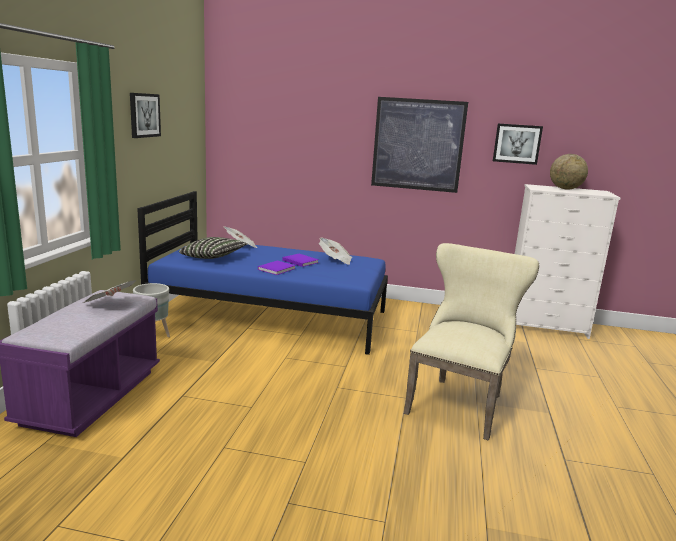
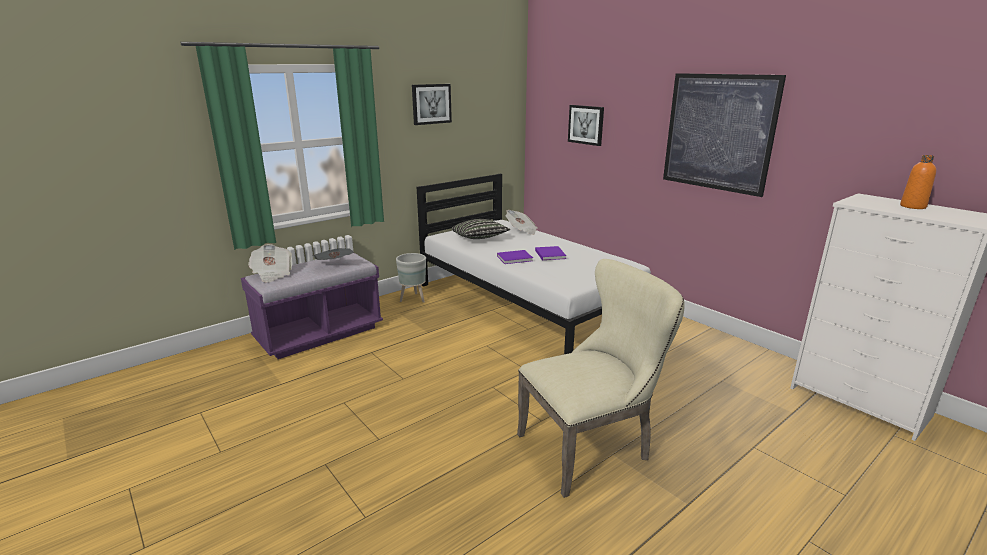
camera: 40 degrees right, 5 degrees up
(271, 316) = (526, 303): blue bed -> white bed
(335, 260) = (589, 259): newspaper -> newspaper (272, 274)
(517, 143) = (853, 134): picture -> picture (586, 125)
(565, 189) = (913, 206): globe -> orange bottle

